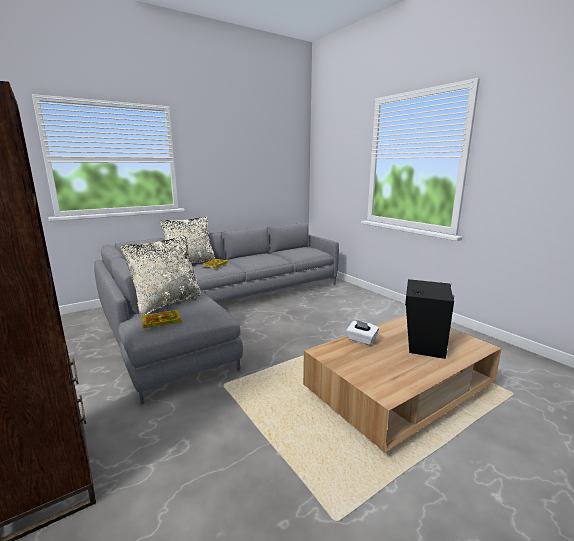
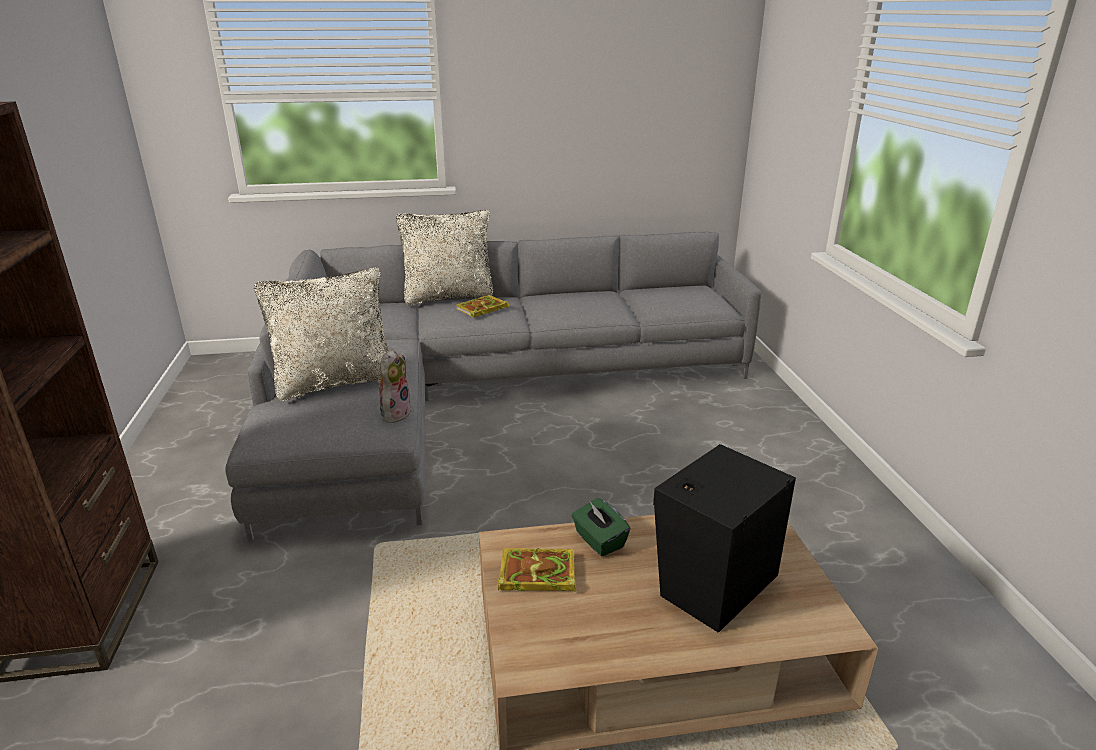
camera: 25 degrees right, 10 degrees up
(160, 321) = (294, 419): book -> book (535, 574)
(215, 310) = (395, 413): none -> plush toy
(361, 340) = (599, 540): white tissue box -> green tissue box

